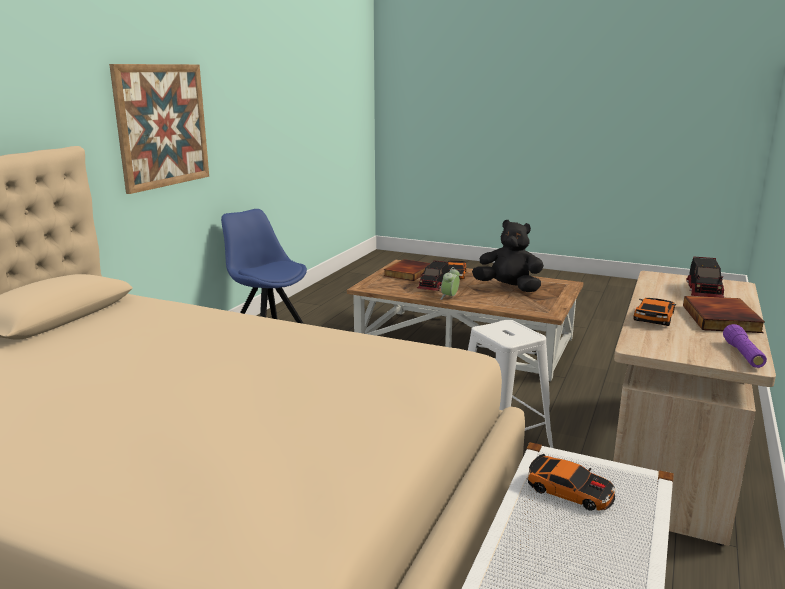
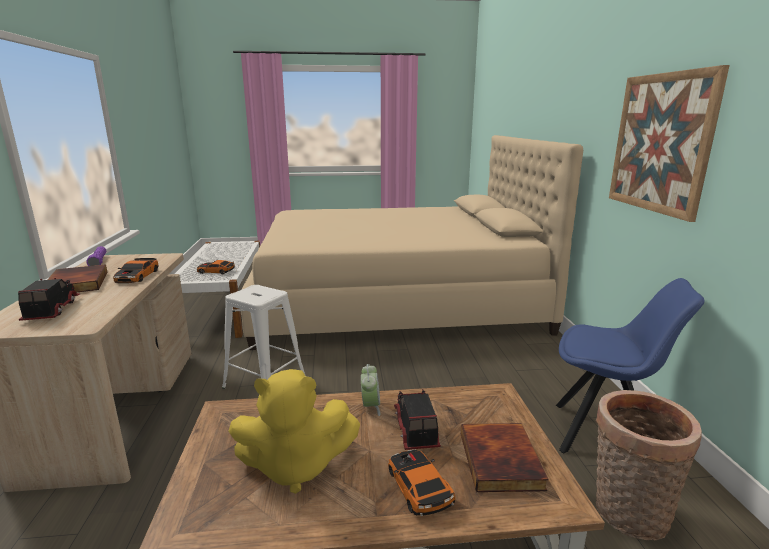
camera: 150 degrees right, 0 degrees up
(327, 318) = (627, 514): none -> basket
(508, 288) = (296, 466): black plush toy -> yellow plush toy

